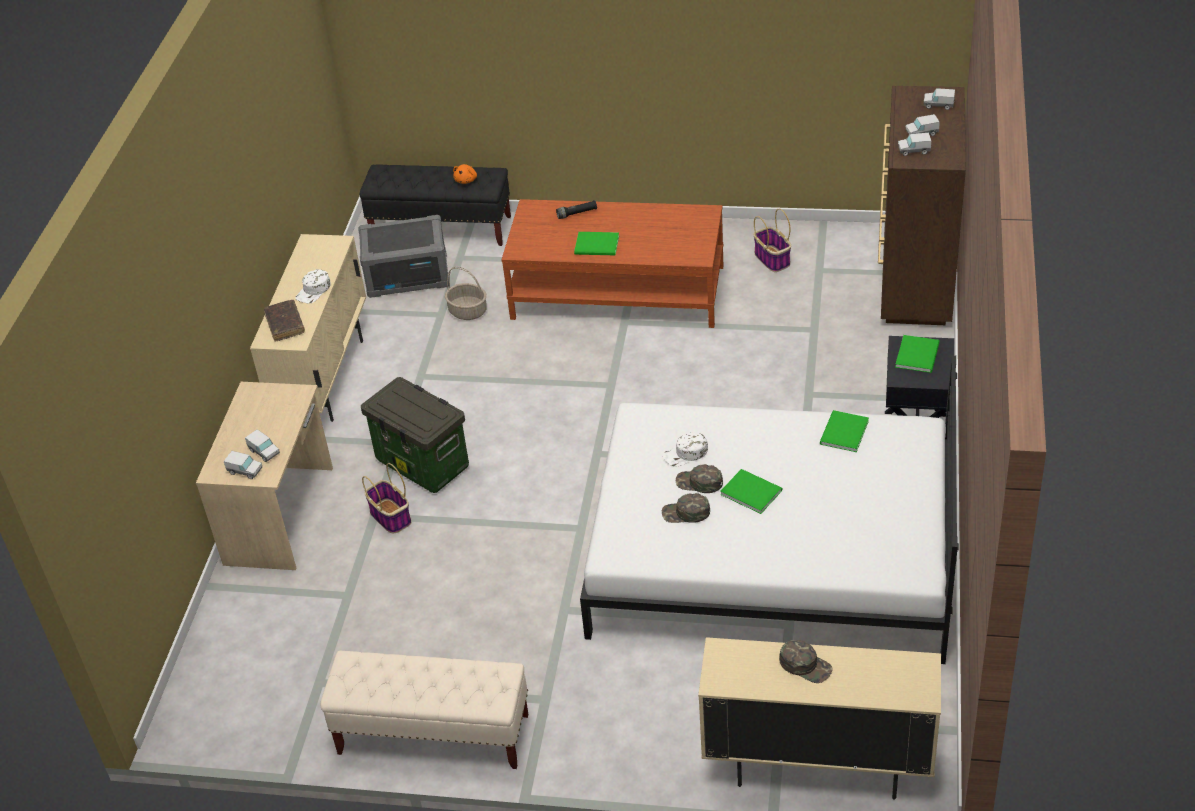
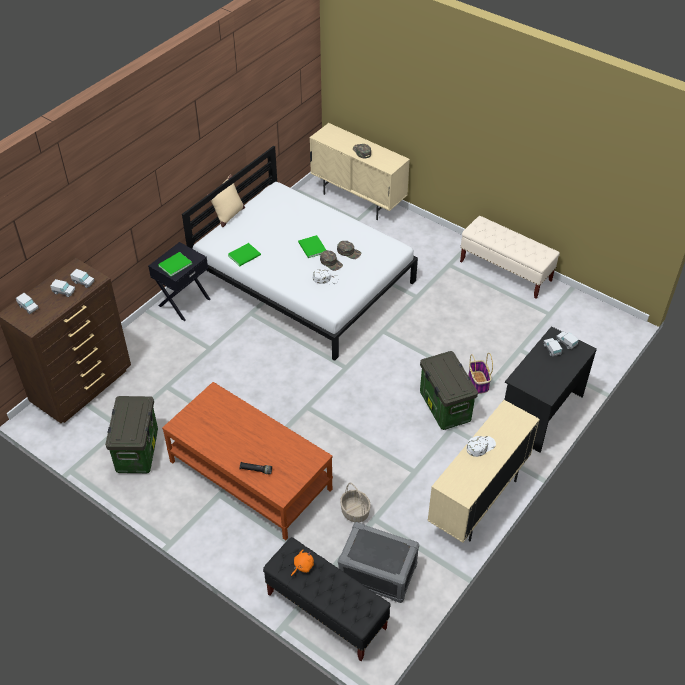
camera: 155 degrees left, 5 degrees up
(281, 515) = (540, 412): beige desk -> black desk
(285, 324) = (510, 426): brown book -> none
(598, 246) = (264, 433): green book -> none
(772, 259) = (137, 450): basket -> storage box
(943, 485) = (228, 216): none -> beige pillow

